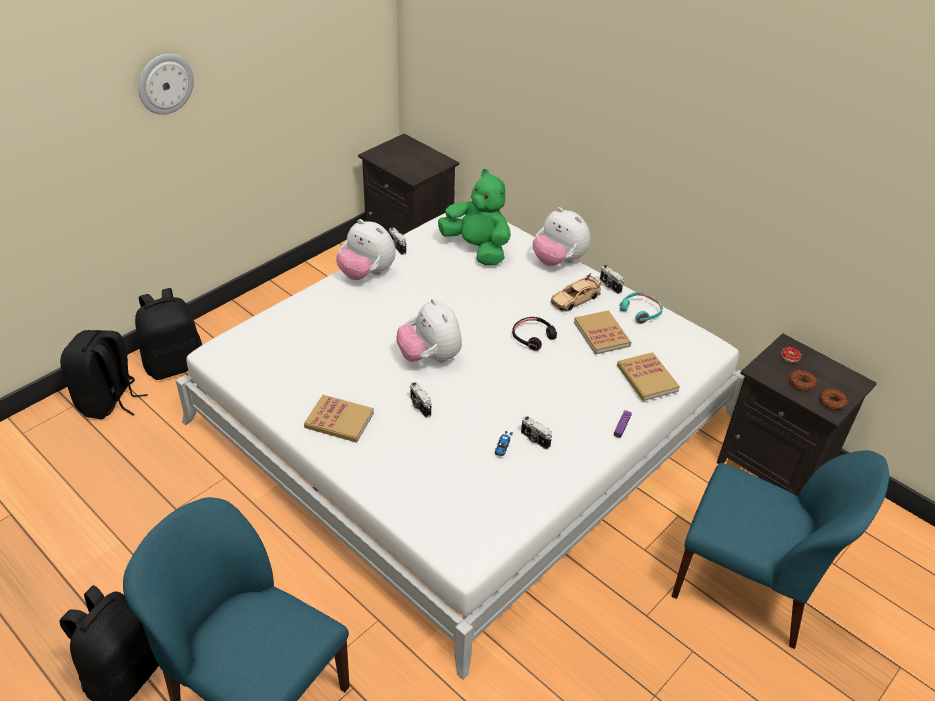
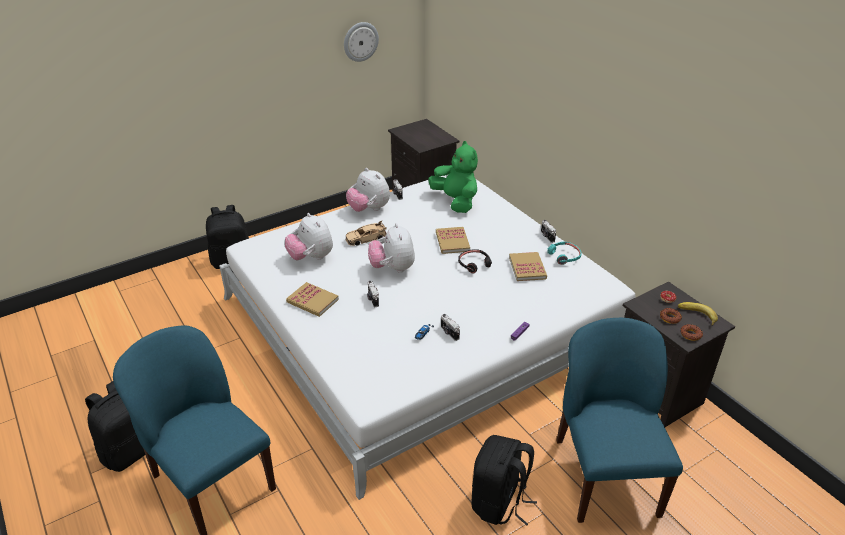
camera: 15 degrees right, 5 degrees down
(109, 401) = (181, 278): black backpack -> black backpack (499, 502)
(165, 83) = (242, 60): wall clock -> wall clock (360, 41)
(558, 261) = (514, 215): plush toy -> plush toy (311, 257)
(575, 299) = (516, 242): beige toy car -> beige toy car (366, 238)
(647, 378) = (551, 302): book -> book (452, 242)
(748, 586) = (605, 475): blue chair -> blue chair turned 135 degrees counterclockwise
(830, 375) = (696, 316): none -> banana

